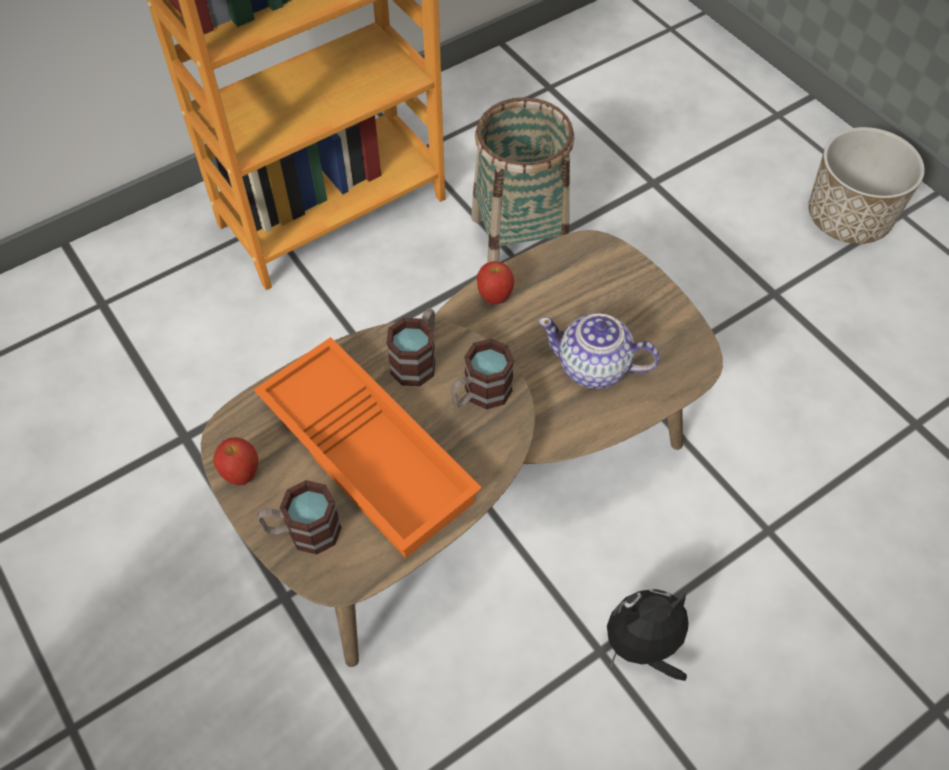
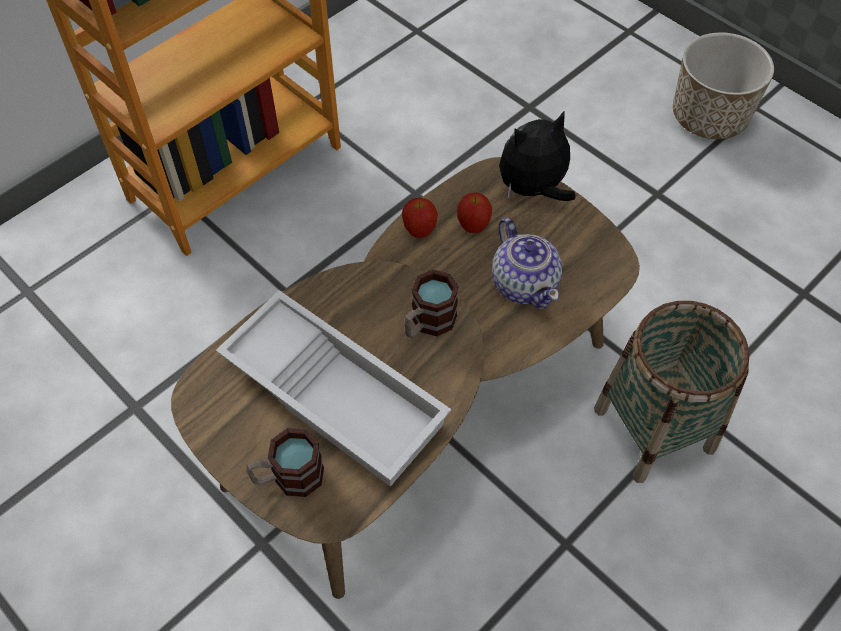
camera: 10 degrees left, 0 degrees up
(242, 474) = (218, 433): apple -> apple (473, 227)
(371, 452) = (337, 393): orange tray -> white tray
(418, 359) = (362, 299): mug -> none
(518, 238) = (416, 174): basket -> basket (653, 429)
(594, 367) = (524, 283): teapot -> teapot turned 120 degrees counterclockwise
(643, 646) = (604, 533): plush toy -> plush toy (533, 189)

